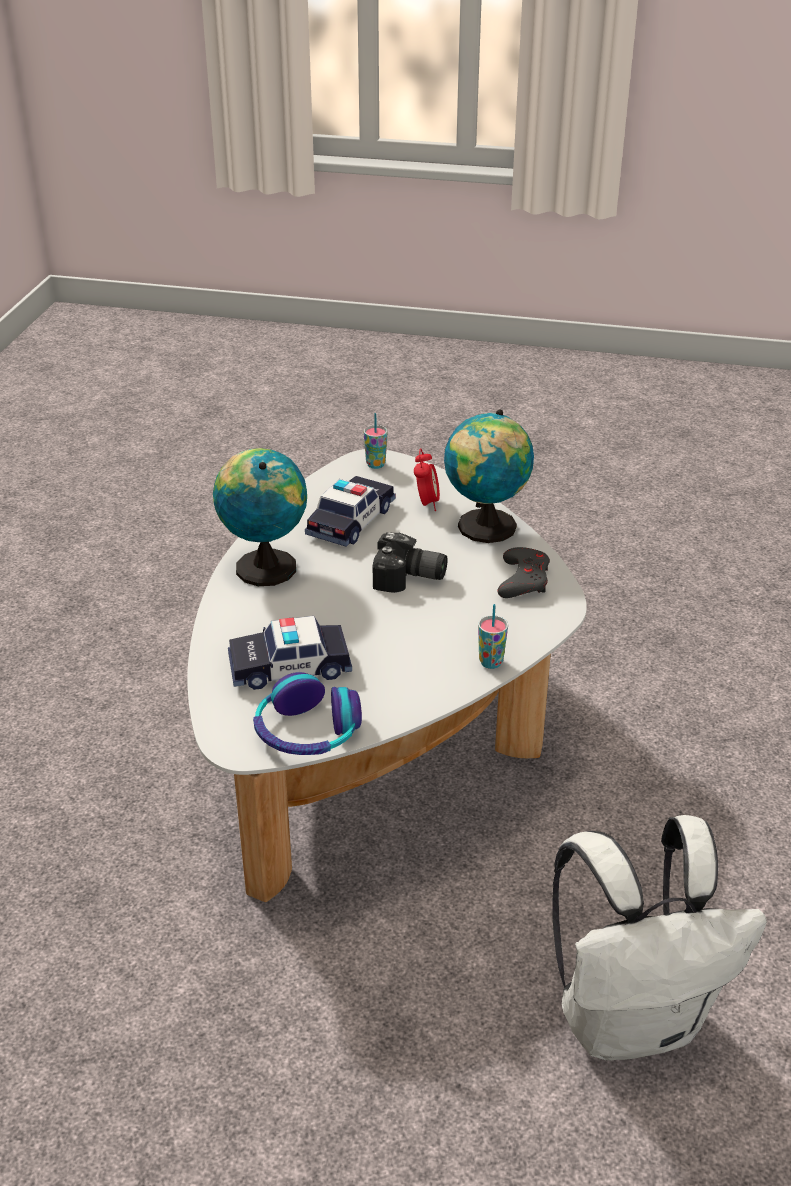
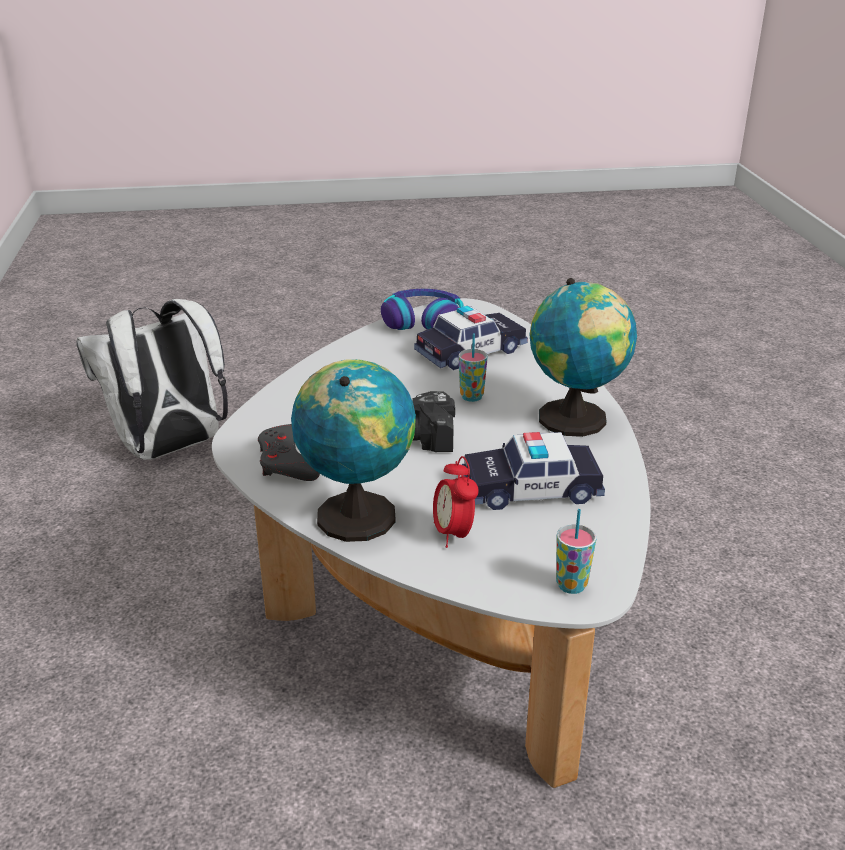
camera: 160 degrees right, 5 degrees down
(351, 521) = (531, 489): toy car -> toy car turned 75 degrees clockwise
(491, 662) = (298, 383): cup -> cup (471, 397)

